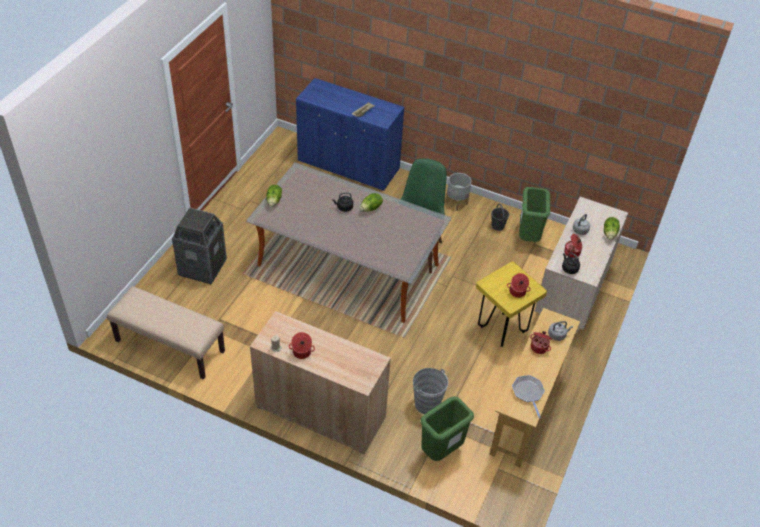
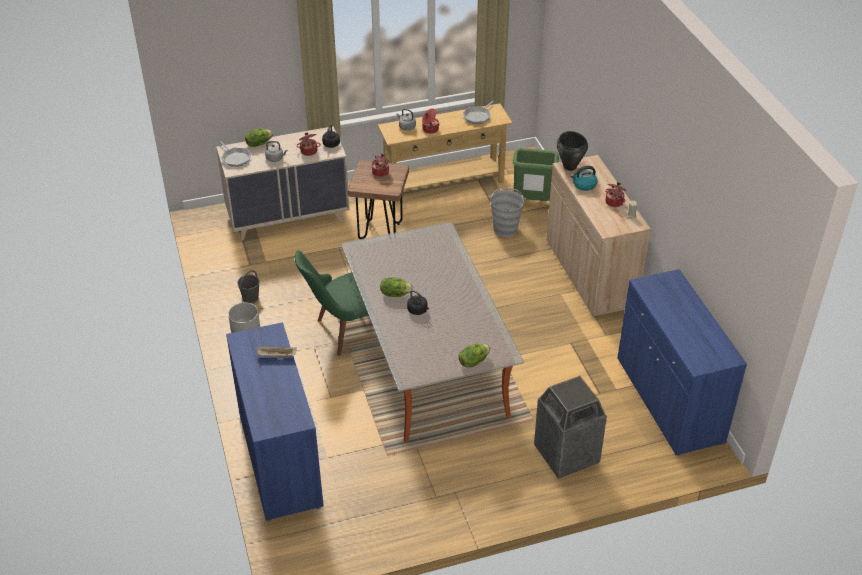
camera: 130 degrees left, 5 degrees down
(169, 346) = (669, 400): beige bench -> blue cabinet
(342, 352) = (584, 185): none -> kettle
(373, 363) = (570, 166): none -> black cooking pot
(502, 329) = (380, 232): yellow stool -> brown stool
(528, 237) = (244, 273): green trash can -> none
(600, 212) = (235, 158): none -> frying pan

